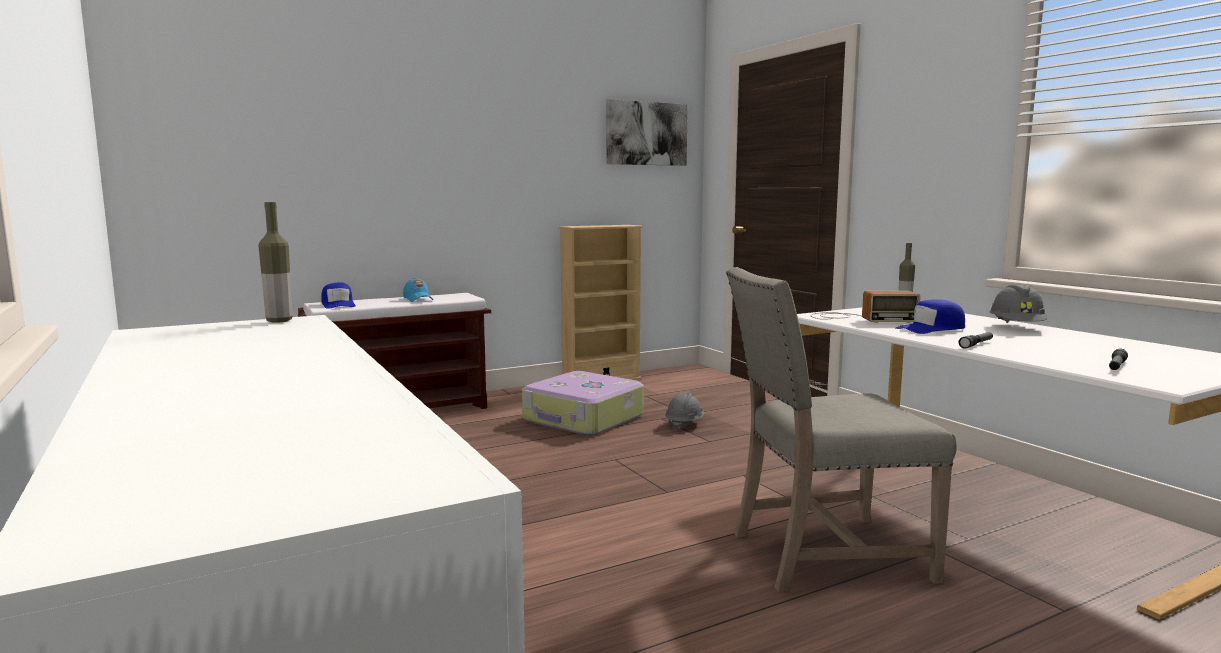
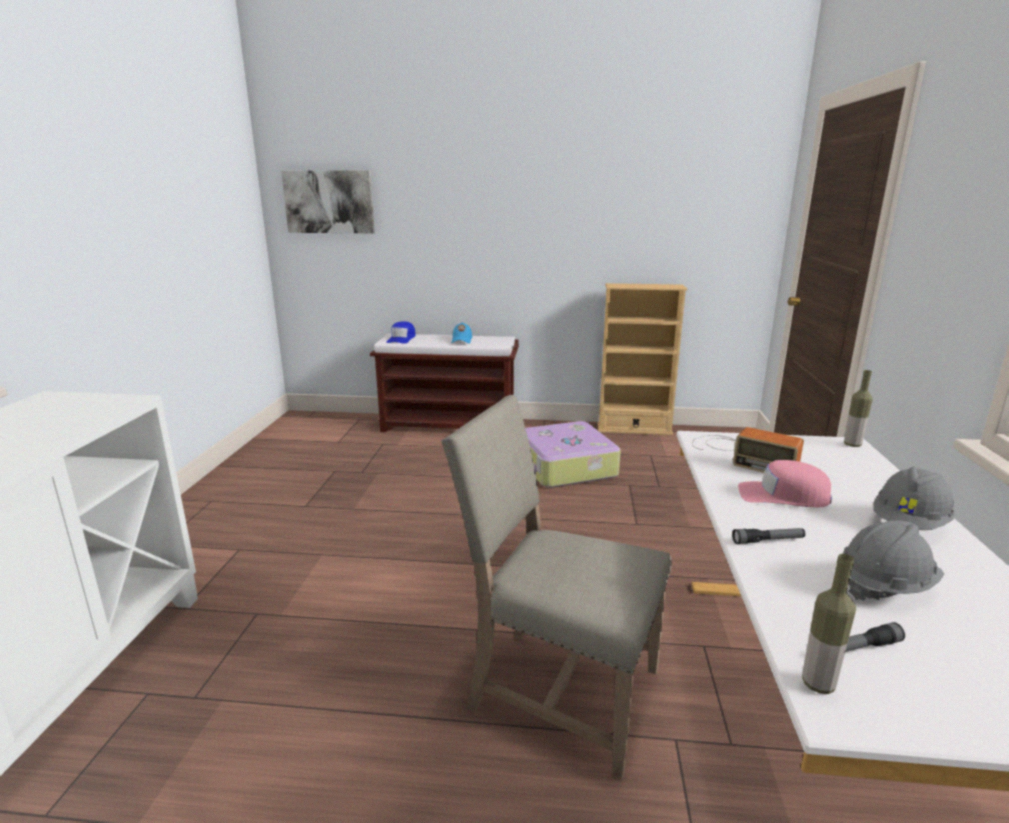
camera: 35 degrees right, 10 degrees up
(279, 321) = (119, 399): bottle -> bottle (818, 684)
(646, 133) = (715, 190): picture -> picture (329, 202)
(684, 424) = (640, 497): grey hard hat -> grey hard hat (884, 585)
(931, 329) = (782, 496): blue cap -> pink cap

